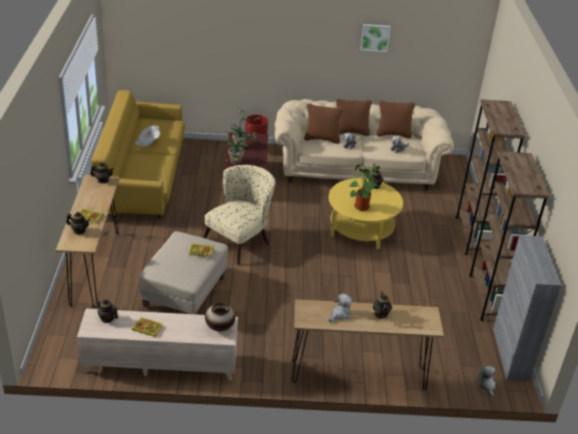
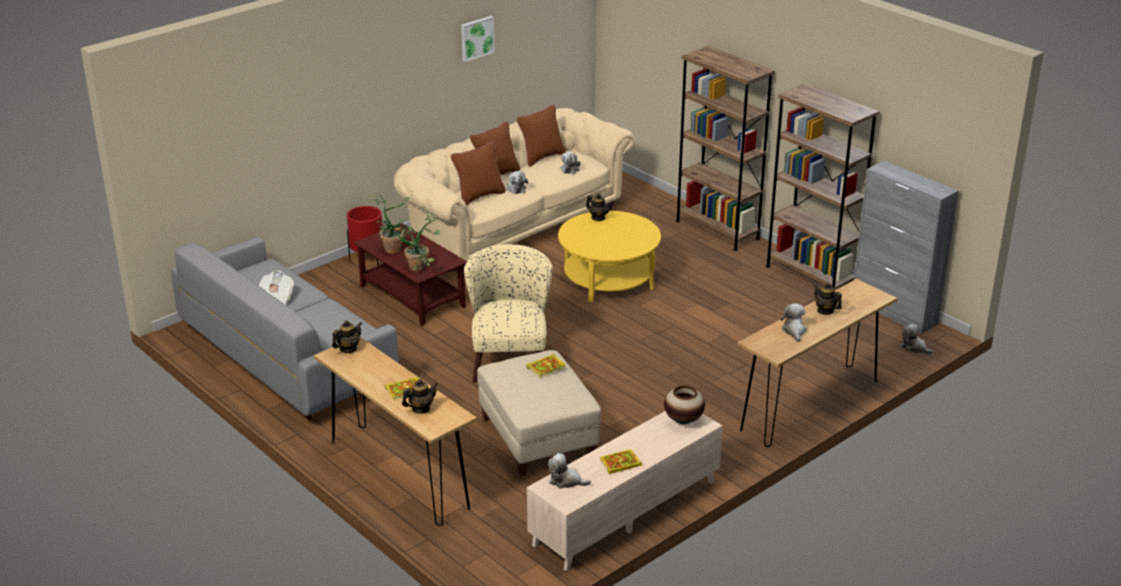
camera: 40 degrees left, 5 degrees down
(107, 318) = (566, 481): teapot -> plush toy
(142, 178) = (288, 357): yellow sofa -> grey sofa
(360, 206) = (616, 243): potted plant -> none

